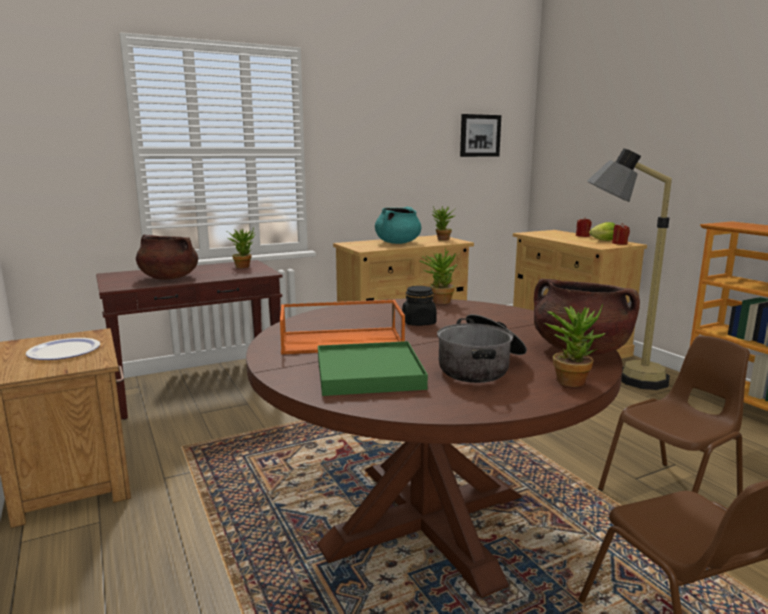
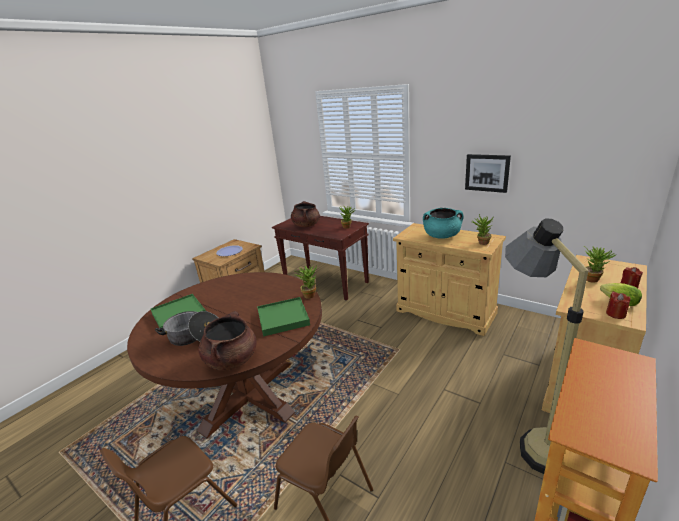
camera: 65 degrees right, 10 degrees up
(342, 340) = (220, 295): orange tray -> none
(419, 323) = (260, 302): black jar -> none
(479, 135) = (584, 147): picture -> picture (487, 172)
(489, 318) = (283, 318): none -> green tray
(570, 379) = (182, 365): potted plant -> potted plant (593, 279)

